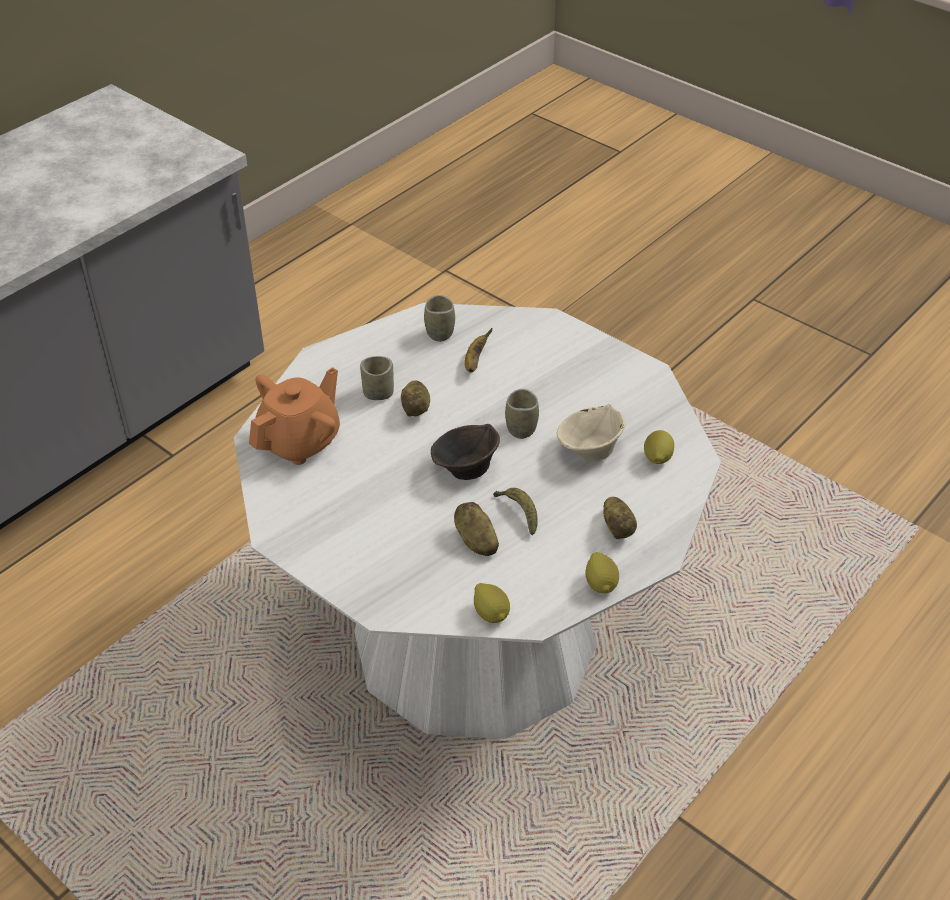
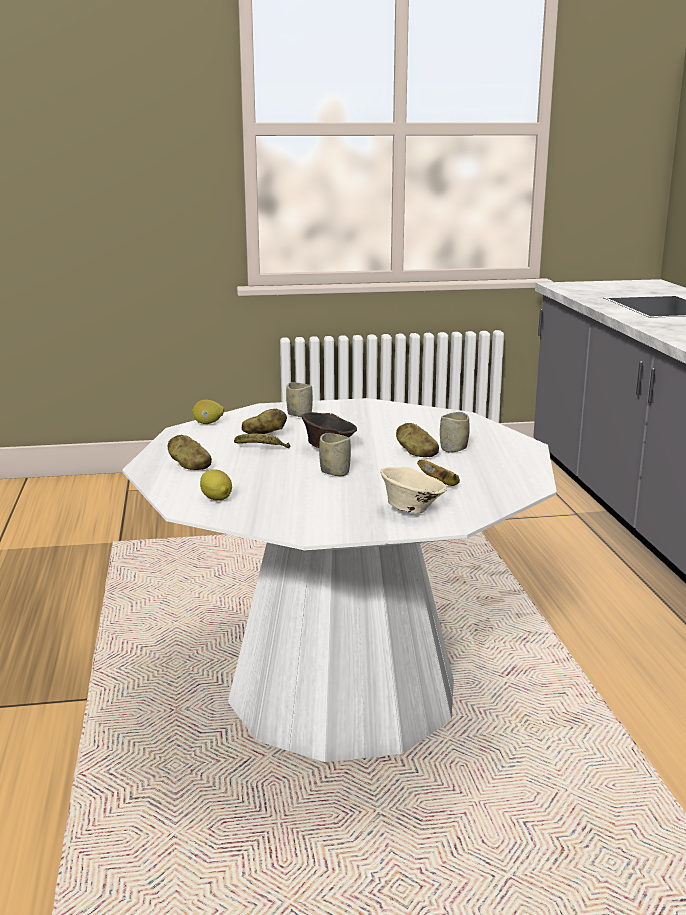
camera: 130 degrees right, 25 degrees down
(300, 441) = (438, 422): orange teapot -> none
(440, 333) = (499, 483): cup -> cup (299, 415)
(589, 451) = (269, 482): beige bowl -> beige bowl (411, 510)
(601, 584) = (164, 448): lemon -> none

